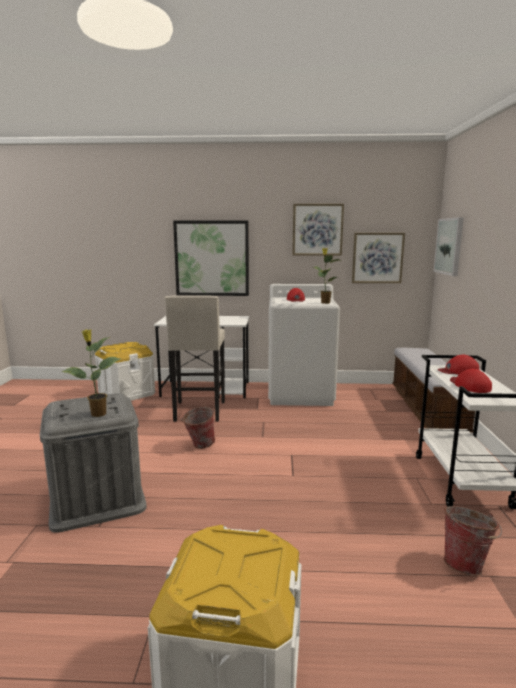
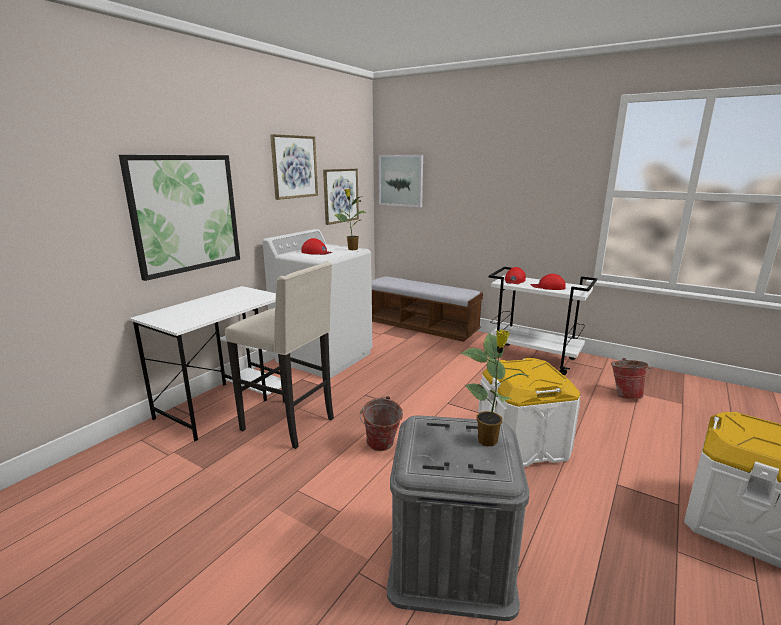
camera: 60 degrees left, 5 degrees up
(127, 394) = (134, 468): white storage box -> white storage box (522, 443)

